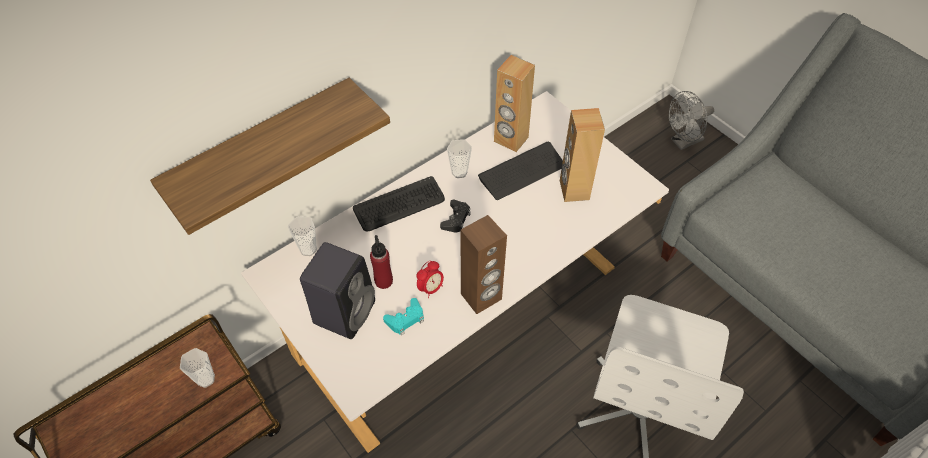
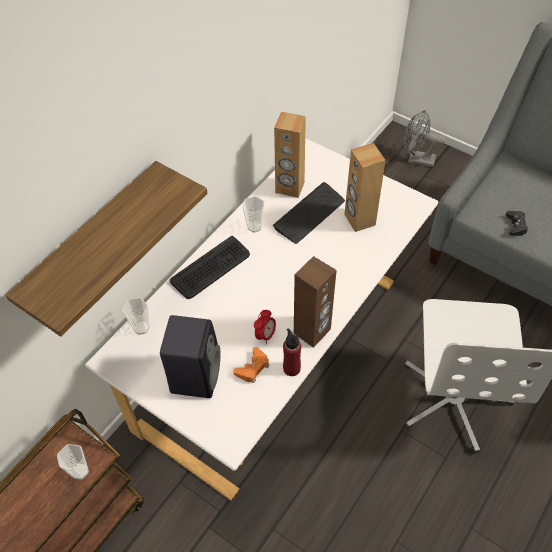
camera: 15 degrees left, 0 degrees up
(383, 281) = (221, 339): red bottle -> red bottle (291, 368)
(405, 319) = (252, 368): turquoise game controller -> orange game controller
(456, 219) = (266, 269): black game controller -> black game controller (515, 225)
(683, 142) = (416, 159): grey fan -> grey fan turned 60 degrees clockwise

